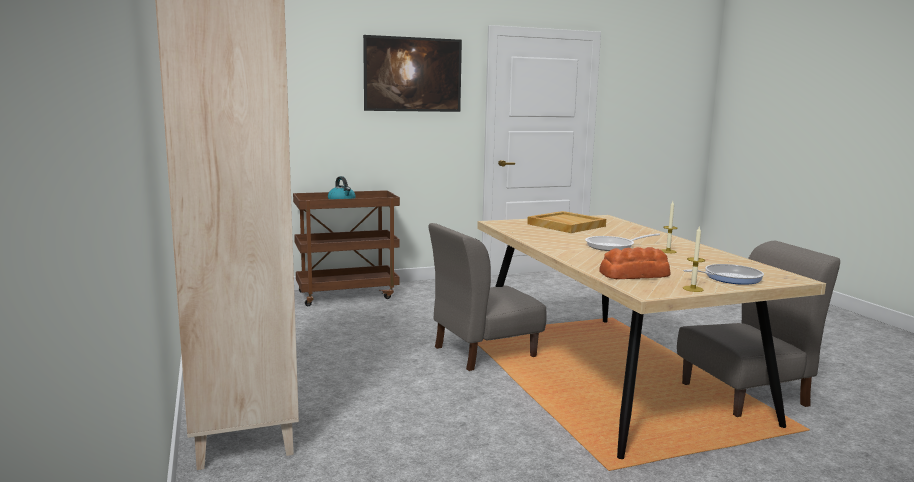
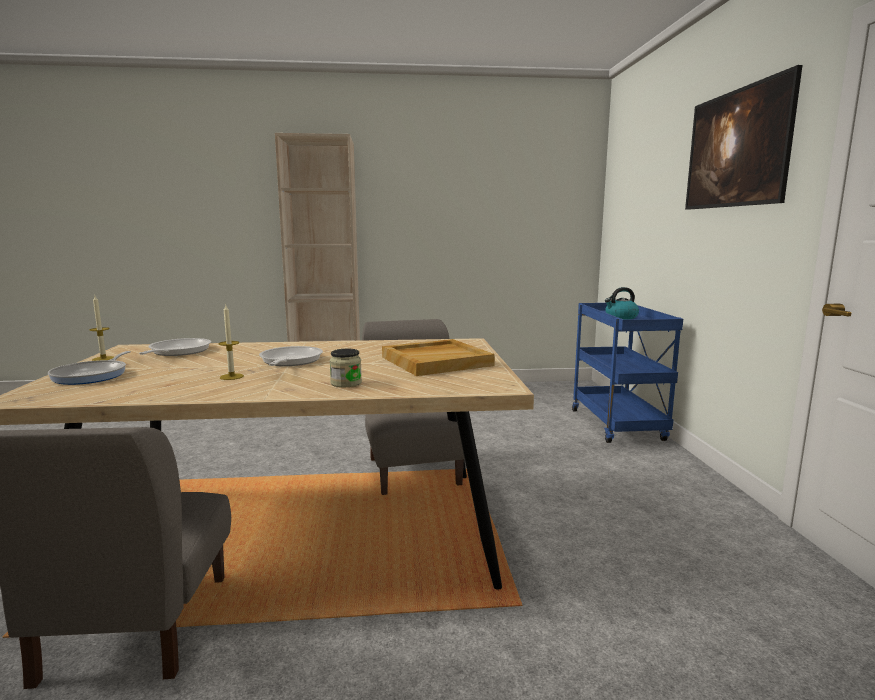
camera: 105 degrees right, 0 degrees up
(347, 294) = (618, 426): brown cart -> blue cart
(635, 275) = (177, 352): bread -> frying pan
(640, 234) = (346, 383): none -> jar

